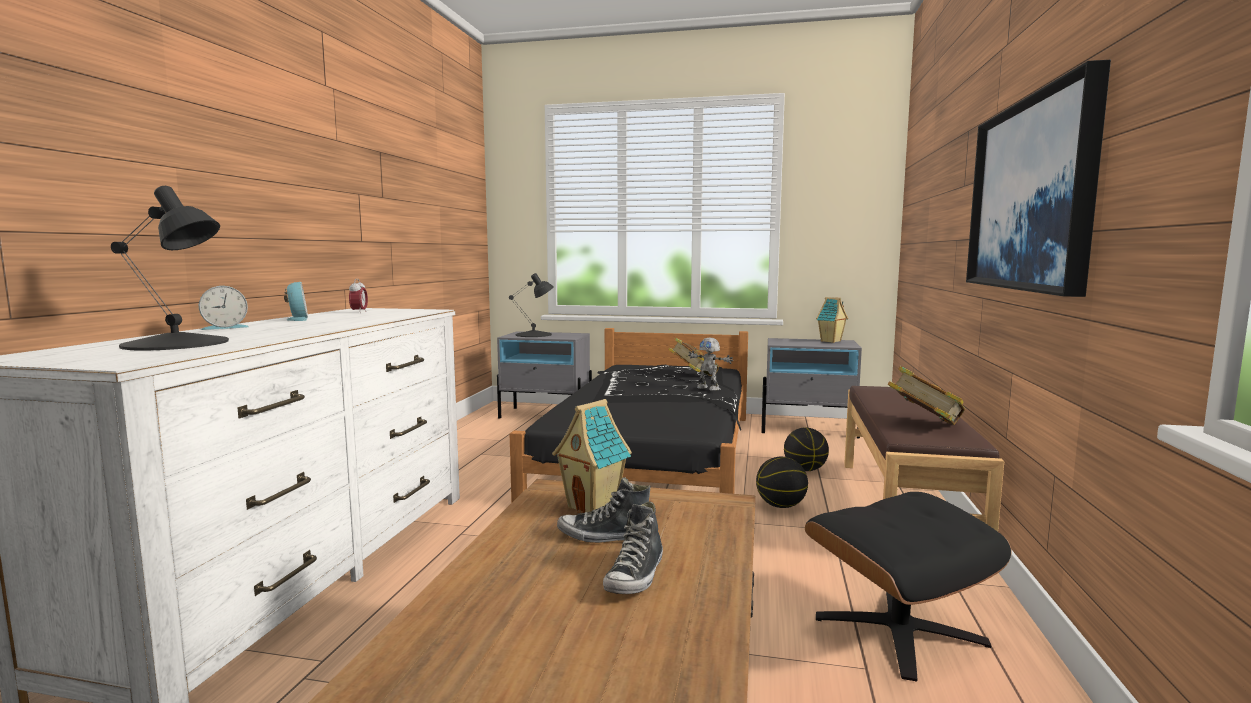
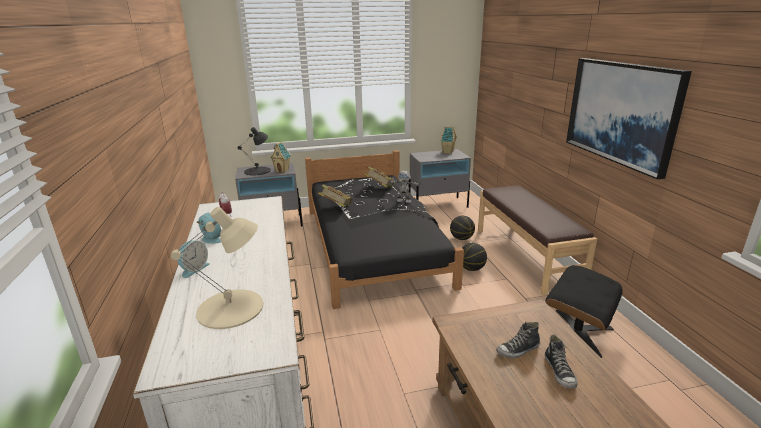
camera: 25 degrees left, 15 degrees up
(176, 343) = (231, 308): black table lamp -> beige table lamp
(594, 507) = (487, 330): toy house -> toy house (282, 171)
(924, 424) = (549, 219): book -> book (336, 208)

